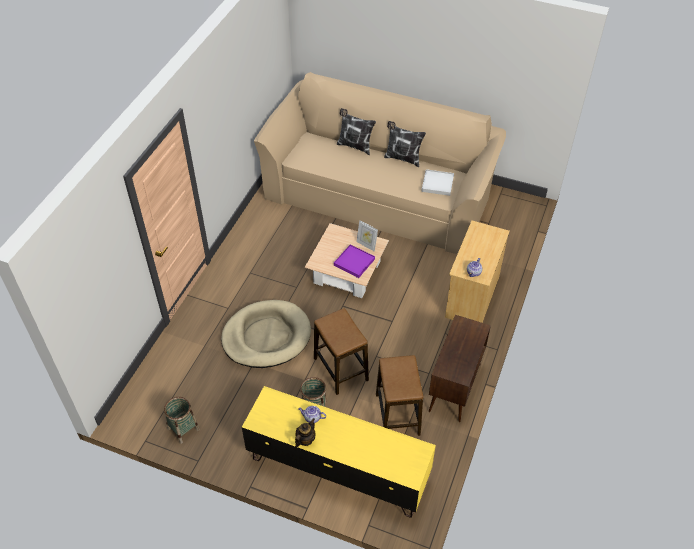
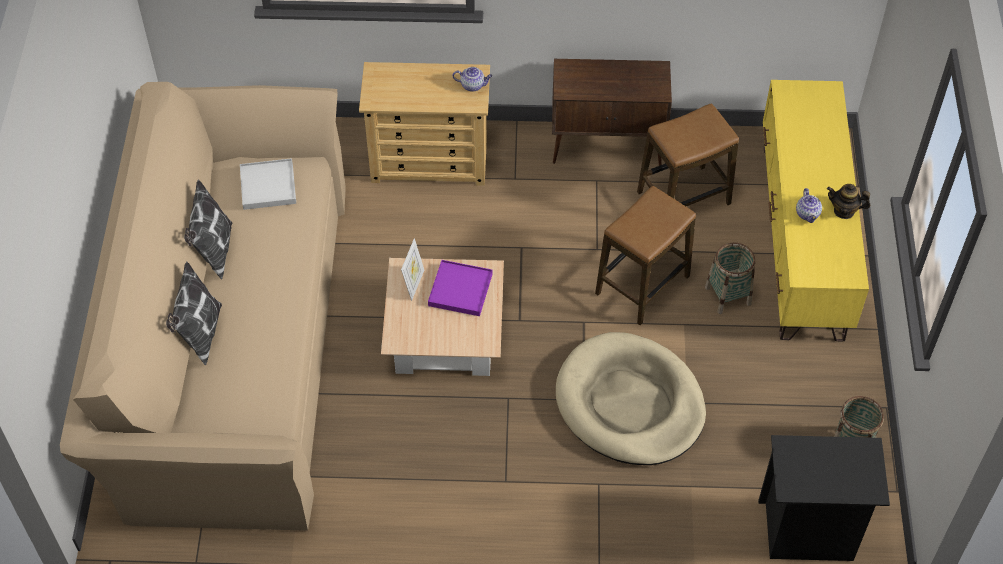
camera: 110 degrees left, 5 degrees up
(149, 387) = (808, 531): none -> black nightstand

